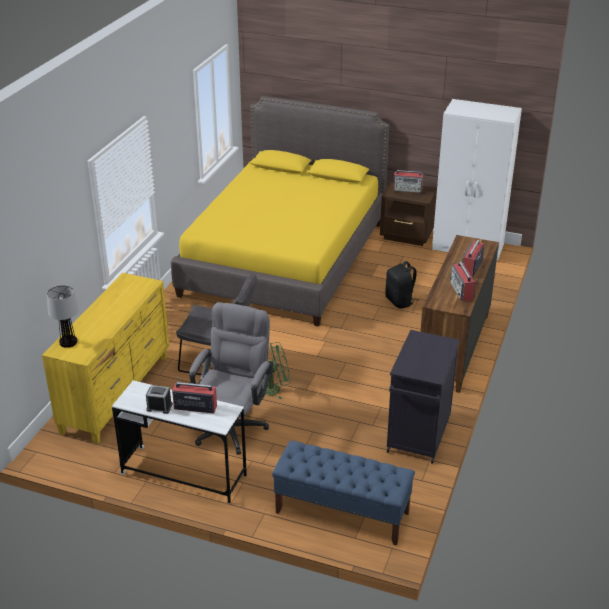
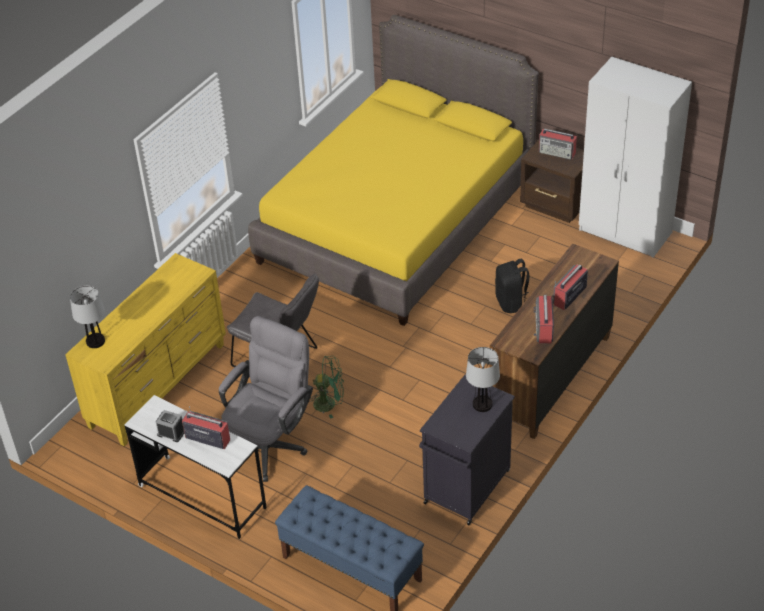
camera: 15 degrees right, 10 degrees up
(435, 348) = (482, 404): none -> table lamp

